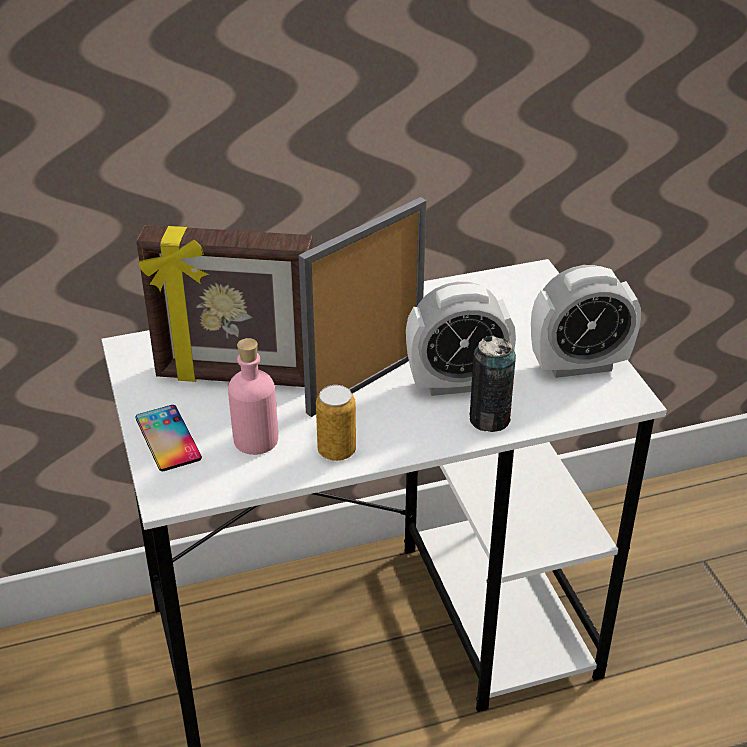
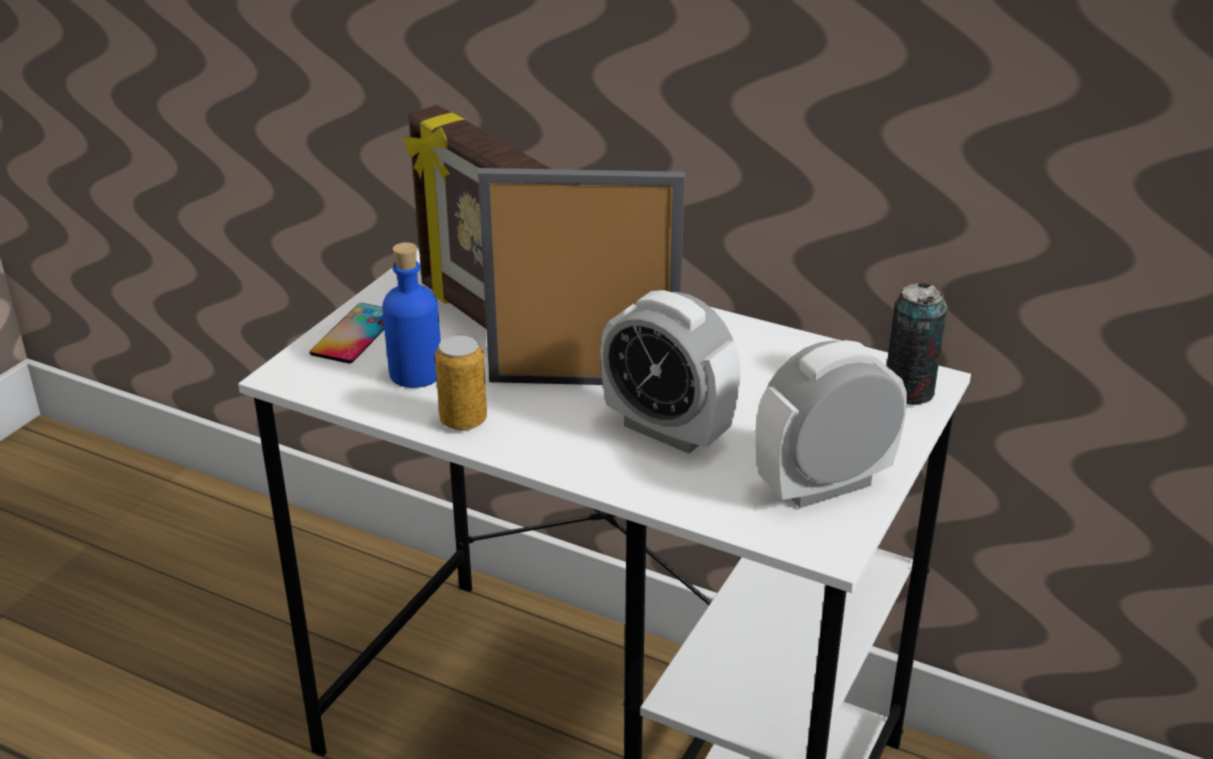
camera: 45 degrees right, 5 degrees down
(255, 440) = (416, 373): pink bottle -> blue bottle
(489, 419) = (643, 477): can -> can (908, 392)
(579, 365) = (824, 485): alarm clock -> alarm clock turned 120 degrees clockwise

